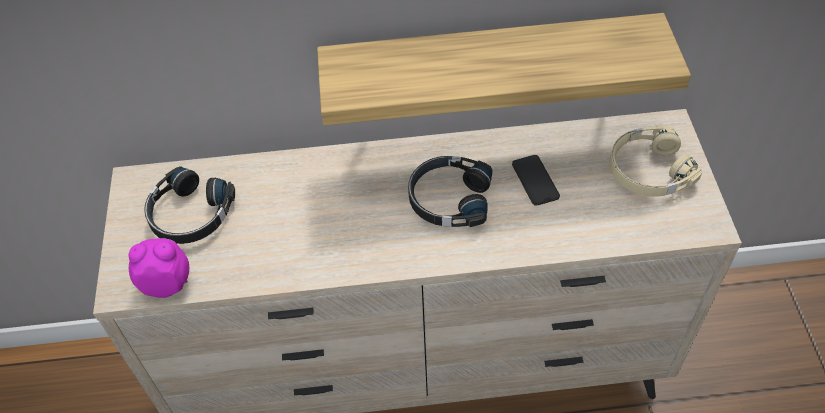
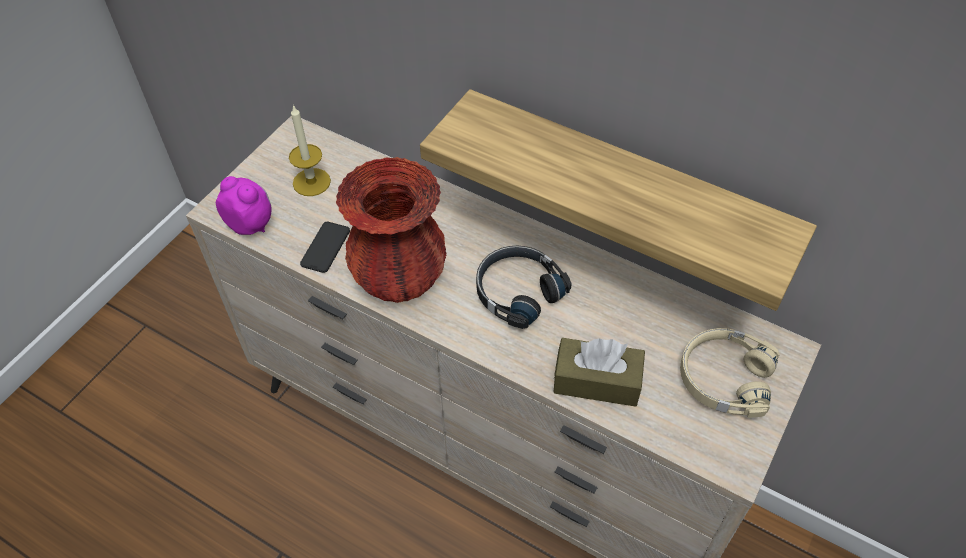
camera: 35 degrees right, 0 degrees up
(190, 215) = (311, 182): black headphones -> candle
(345, 247) = (399, 278): none -> red vase
(535, 180) = (608, 321): phone -> phone (325, 247)
(567, 228) = (597, 381): none -> brown tissue box

